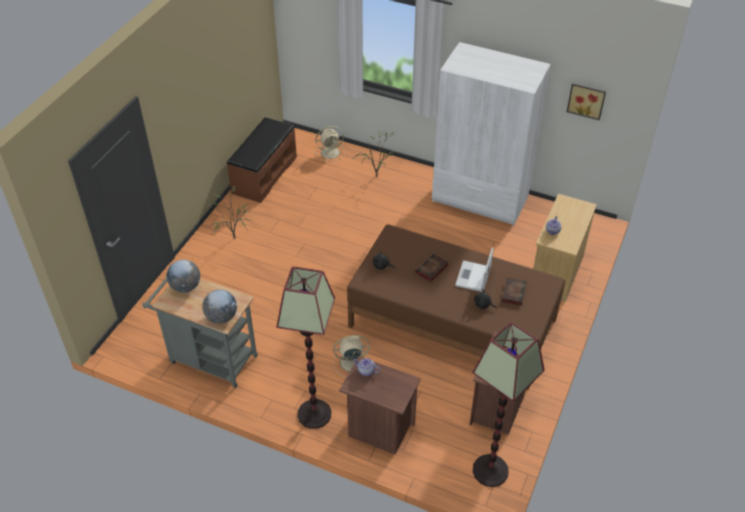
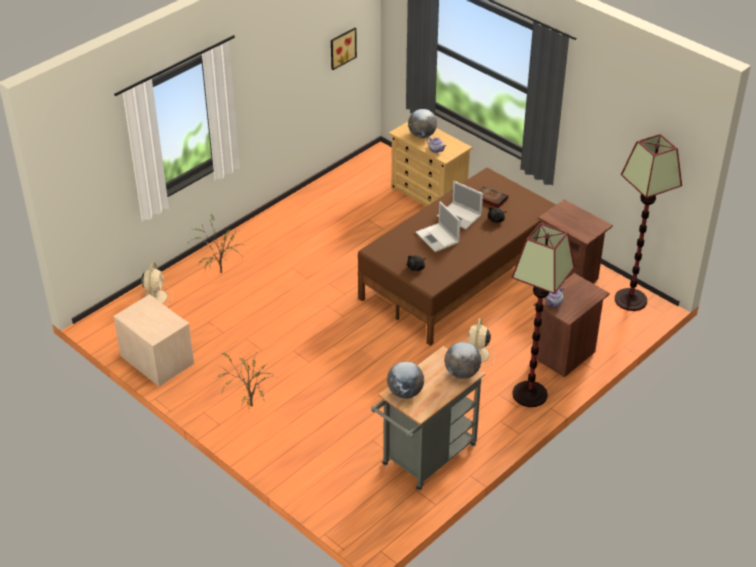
camera: 70 degrees left, 5 degrees down
(264, 175) = (157, 359): brown bench -> beige nightstand
(431, 270) = (438, 238): book -> laptop
(480, 199) = (303, 211): white wardrobe -> none
(569, 216) = (422, 135): none -> globe

